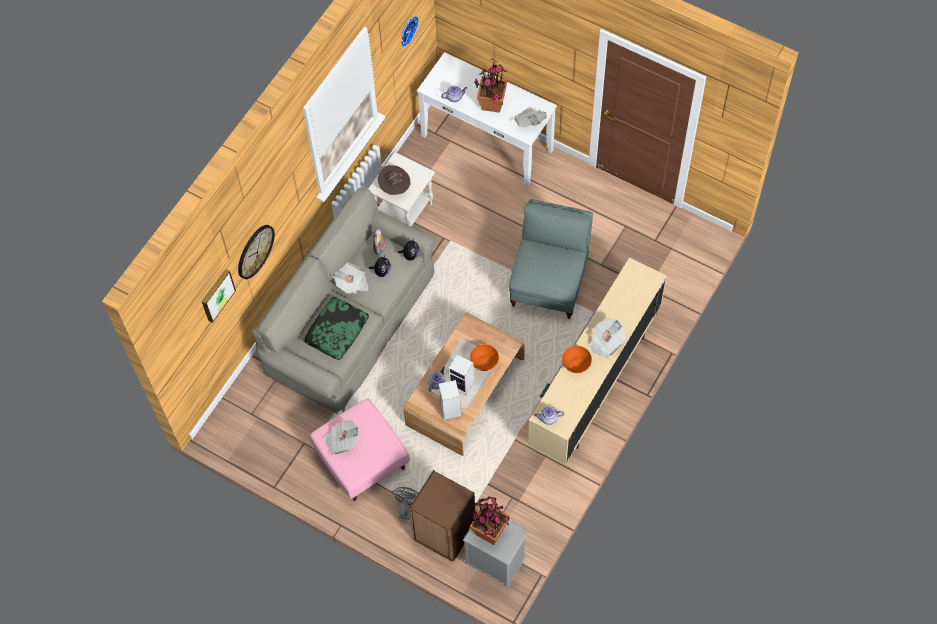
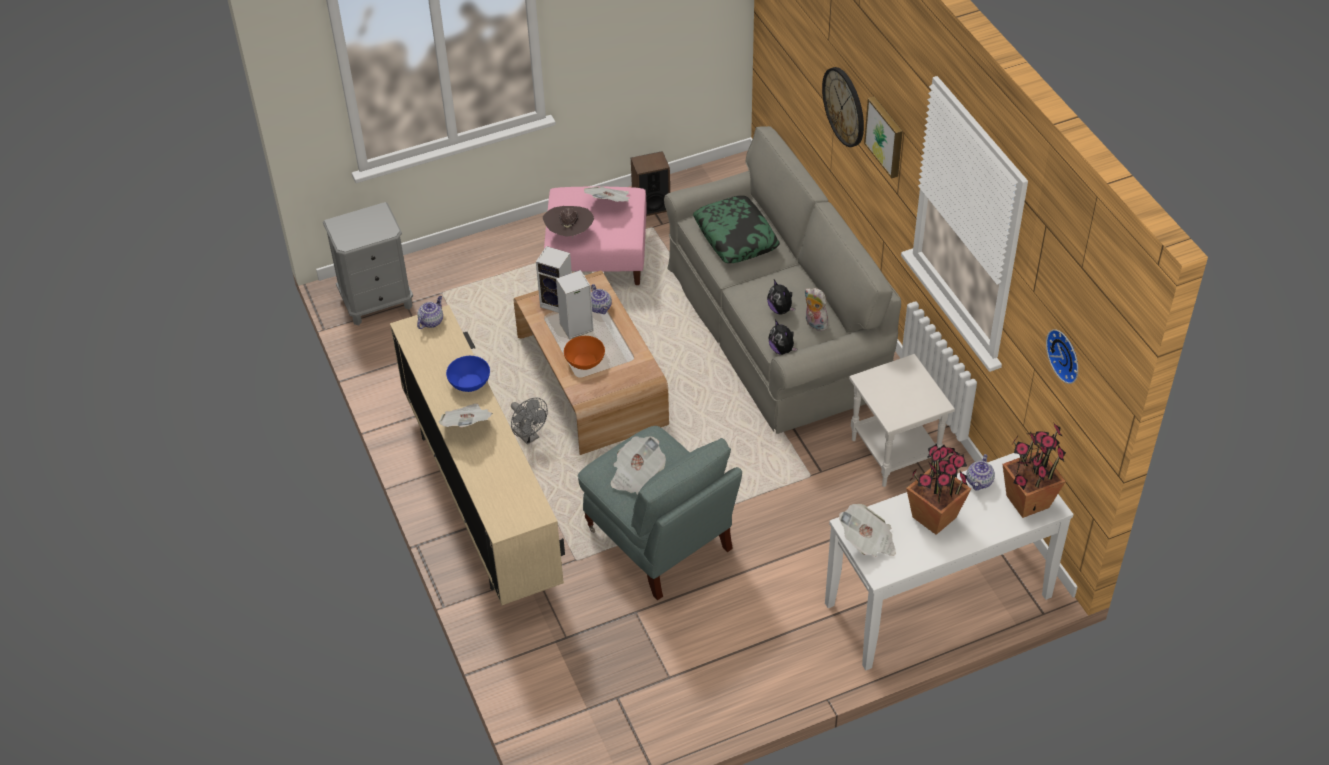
camera: 125 degrees right, 15 degrees down
(216, 294) = (805, 43): picture -> picture (886, 136)
(291, 461) = (651, 206): none -> speaker
(351, 283) = (788, 276): newspaper -> newspaper (636, 475)
(394, 187) = (895, 380): brown hat -> brown hat (569, 233)
(406, 507) = (508, 265): grey fan -> grey fan (529, 436)
(444, 533) = (450, 279): brown bookcase -> none
(490, 532) = (370, 224): potted plant -> potted plant (1027, 501)
(576, 363) = (469, 383): orange bowl -> blue bowl

